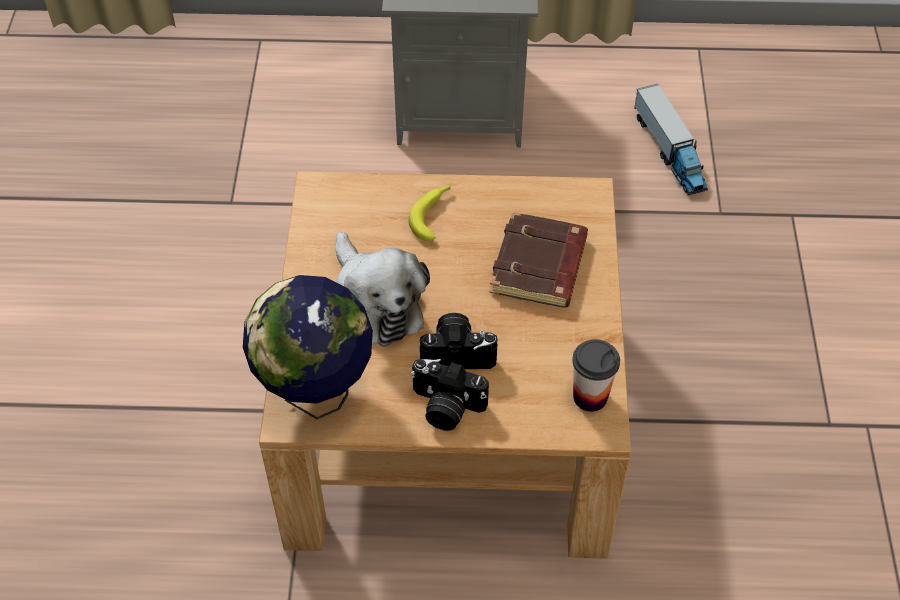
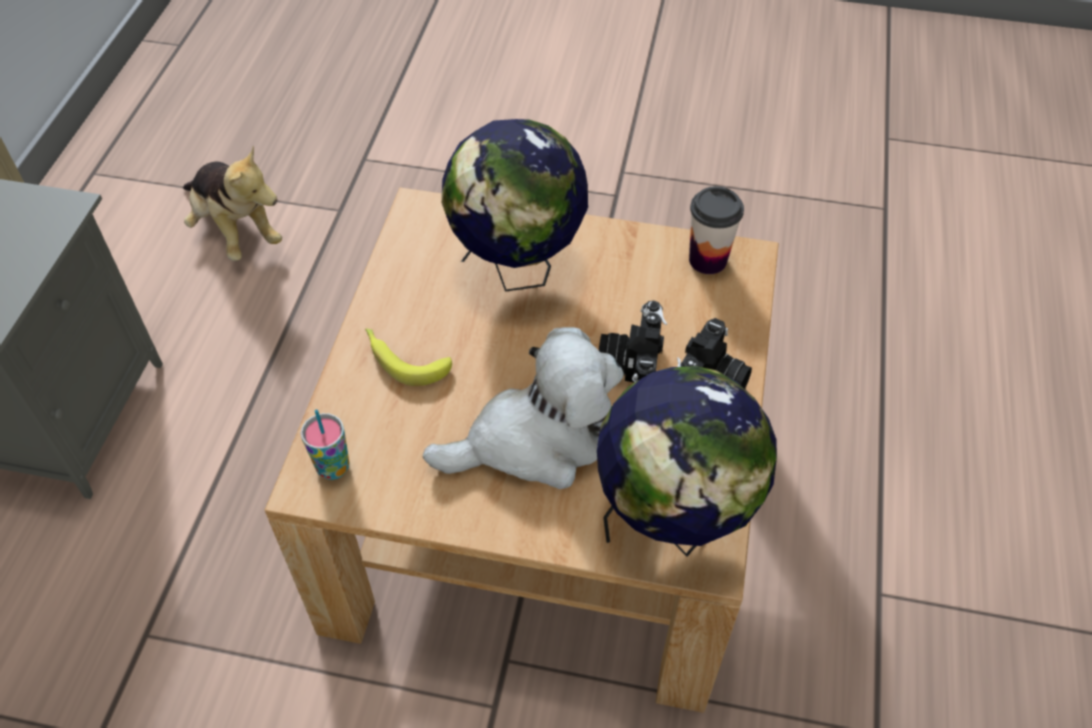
camera: 80 degrees left, 0 degrees up
(334, 196) = (333, 467): none -> cup
(540, 267) = (517, 271): brown book -> globe
(669, 151) = (235, 231): toy truck -> plush toy

